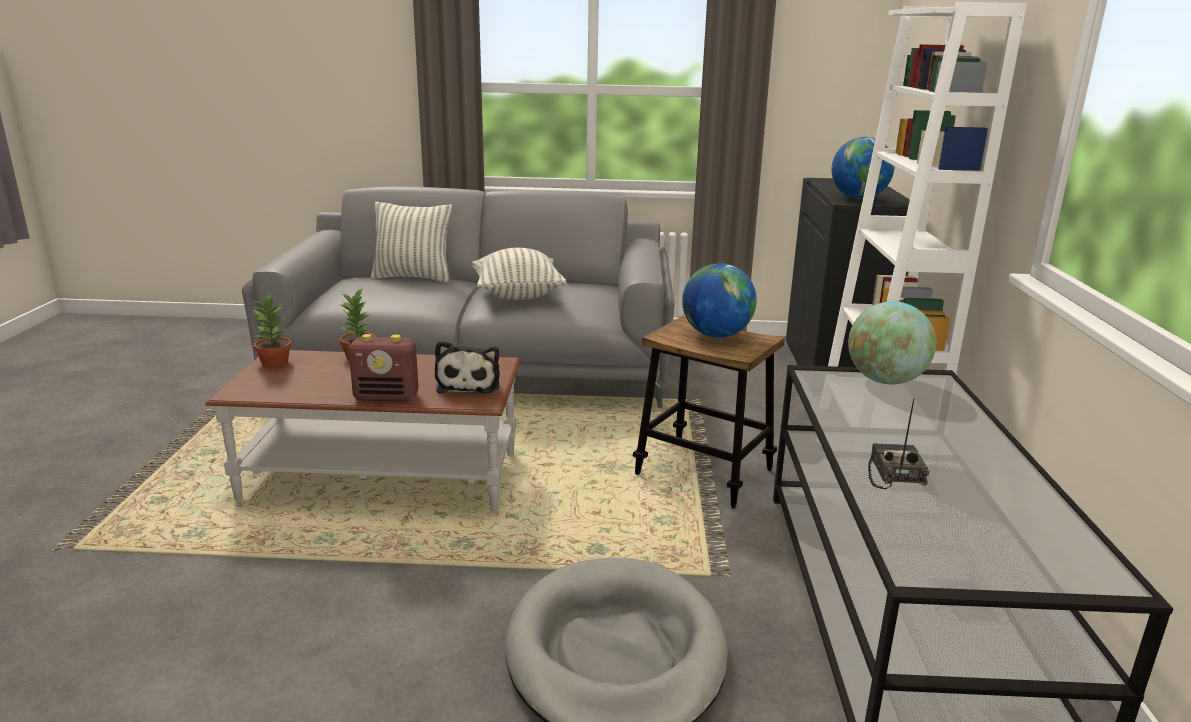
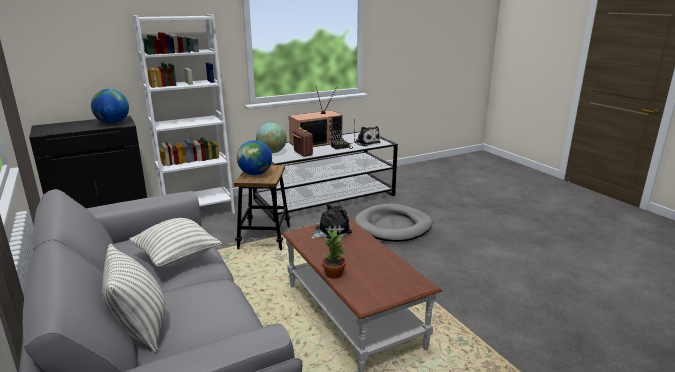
camera: 120 degrees left, 0 degrees up
(274, 363) = (376, 297): potted plant -> none
(387, 397) = (369, 243): radio -> radio (303, 153)
(941, 535) = (366, 142): none -> plush toy
(973, 452) = (316, 142): none -> television

